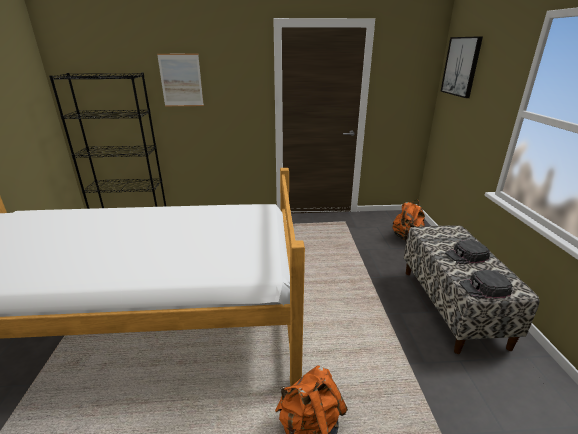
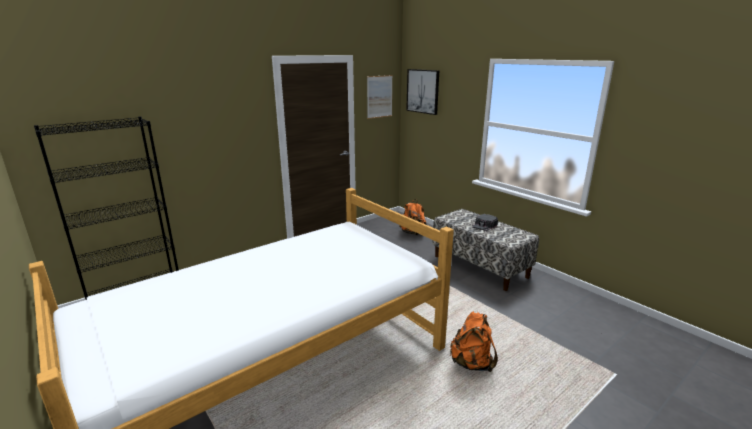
camera: 35 degrees left, 5 degrees down
(181, 80) = (182, 121): picture -> picture (379, 96)
(484, 288) = (511, 239): black cap -> none

